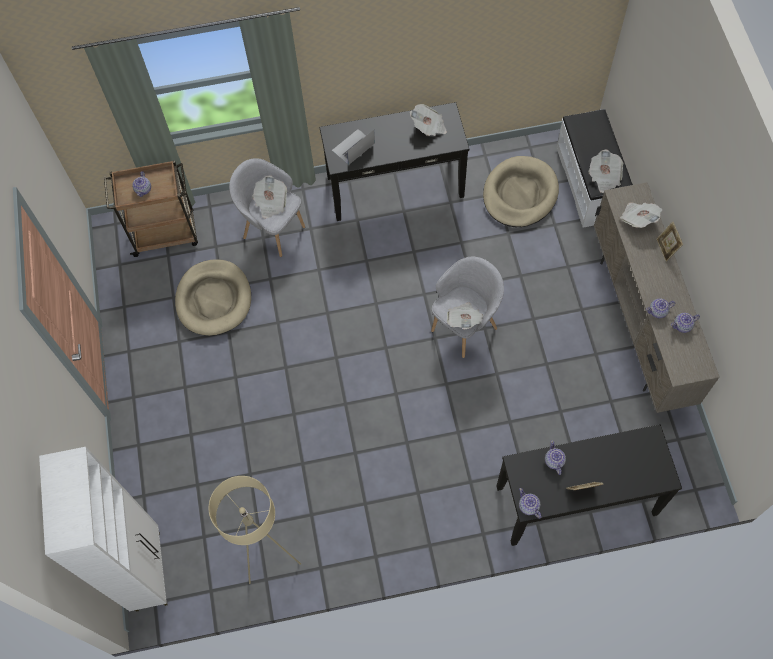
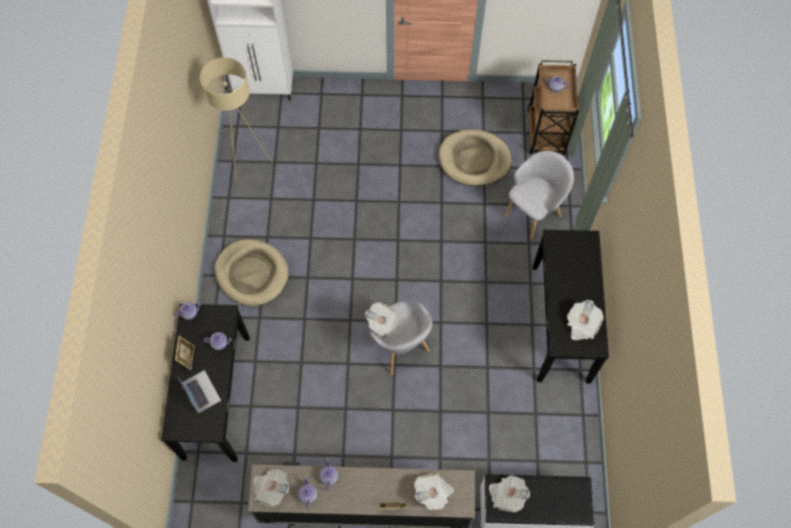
camera: 100 degrees right, 0 degrees up
(271, 203) = (538, 194): newspaper -> newspaper (271, 488)
(353, 147) = (570, 254): laptop -> laptop (201, 391)
(520, 194) = (530, 436): beige dog bed -> beige dog bed (252, 273)

